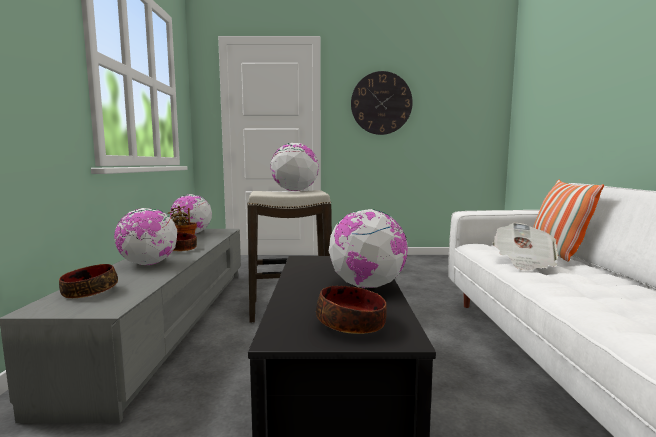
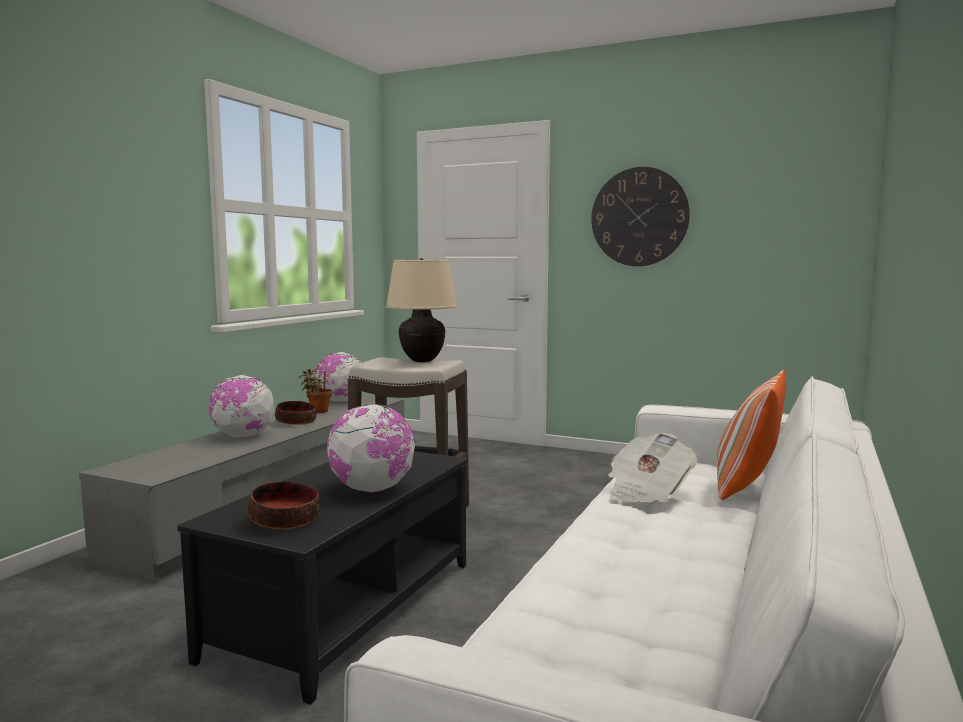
camera: 25 degrees right, 0 degrees up
(89, 292) = (161, 459): bowl -> none
(294, 191) = (422, 361): globe -> beige table lamp

